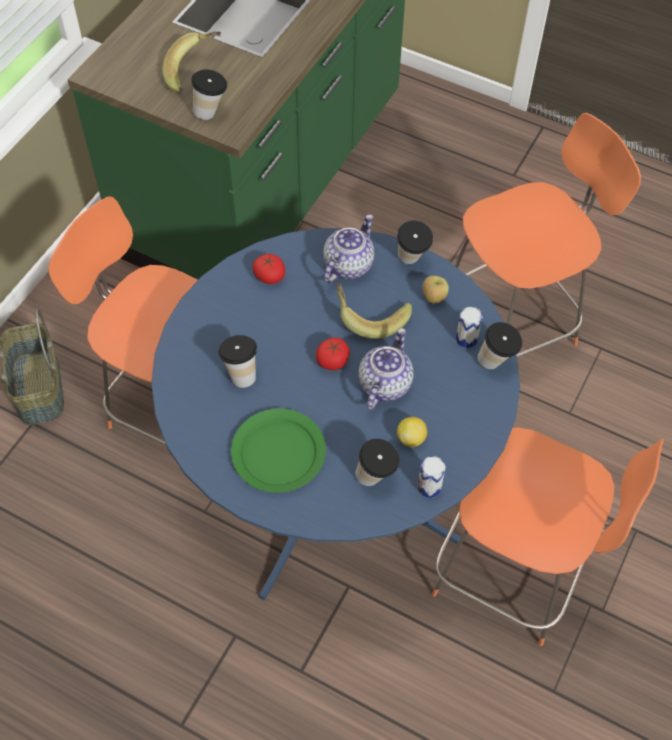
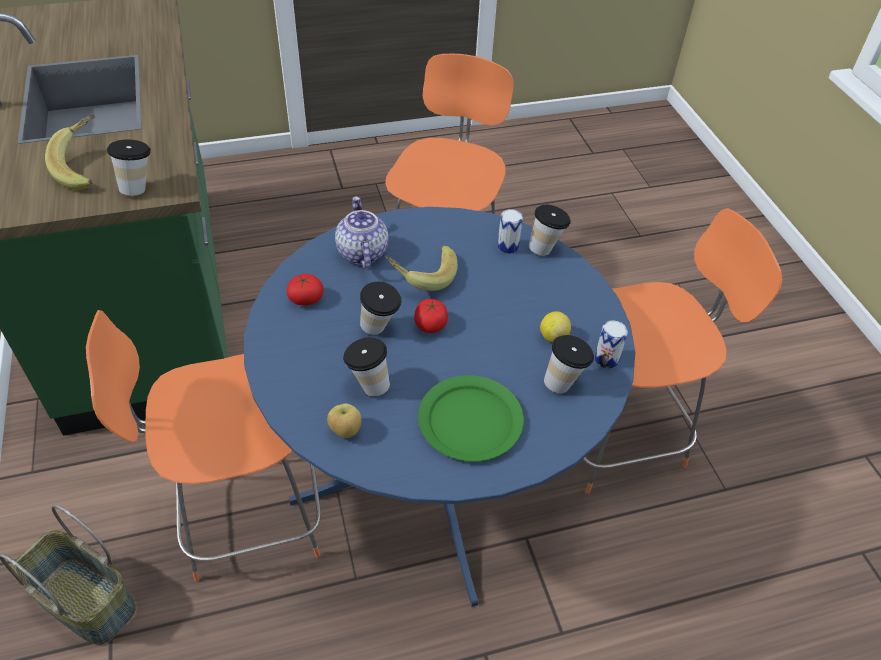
camera: 45 degrees left, 10 degrees down
(384, 383) = (488, 314): teapot -> none
(411, 261) = (407, 222): cup -> cup (380, 329)
(433, 298) = (452, 235): apple -> apple (345, 431)

